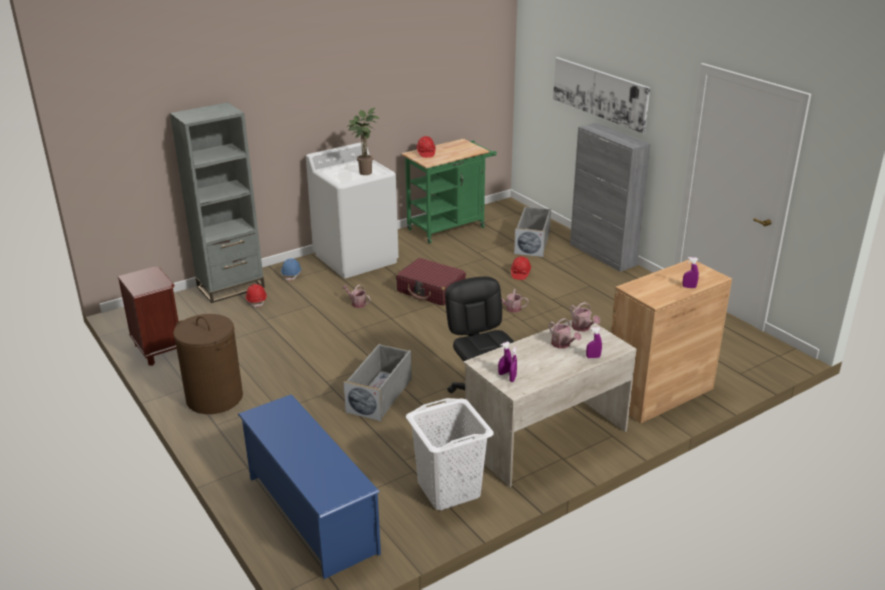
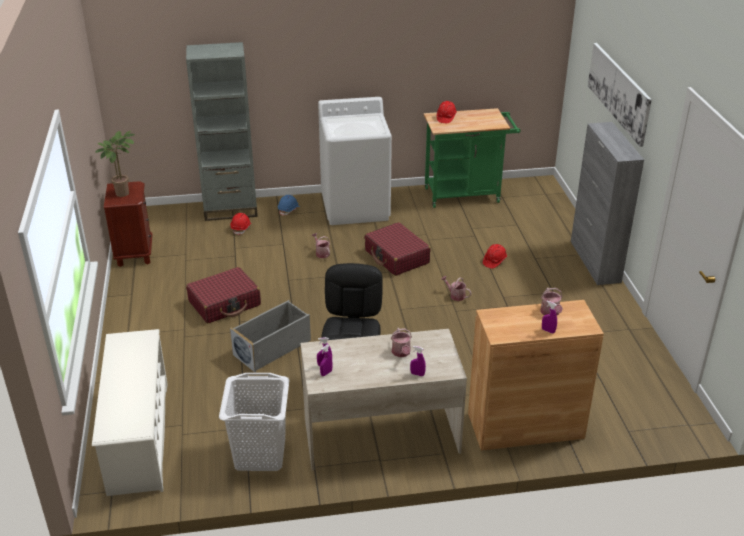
camera: 25 degrees right, 5 degrees up
(214, 398) = (143, 310): brown laundry basket -> none
(297, 370) = (225, 303): none -> red suitcase
(311, 514) = (138, 437): blue shoe rack -> white shoe rack
(364, 172) = (363, 128): potted plant -> potted plant (123, 192)
(532, 242) = (534, 230): grey storage box -> none
(582, 328) = (436, 341): watering can -> watering can (550, 313)

